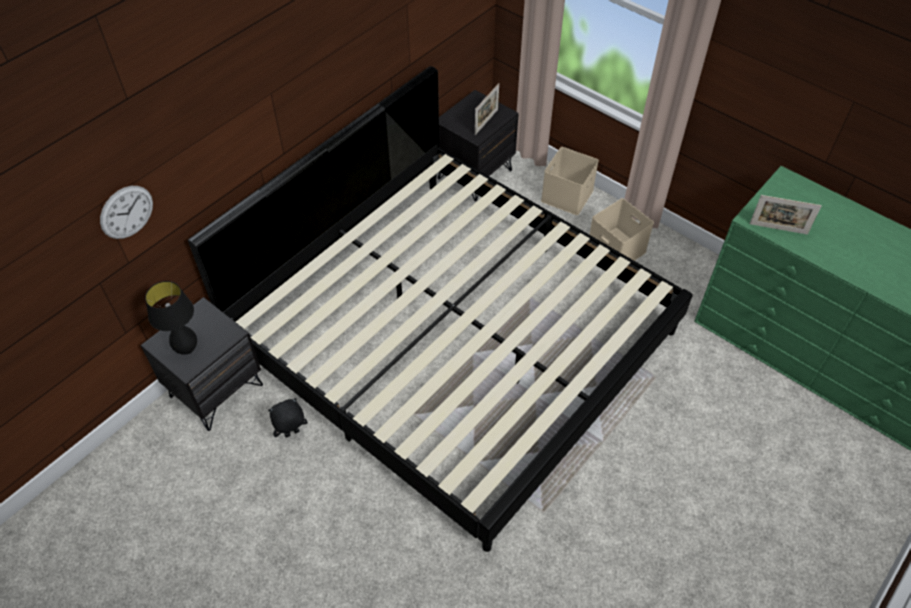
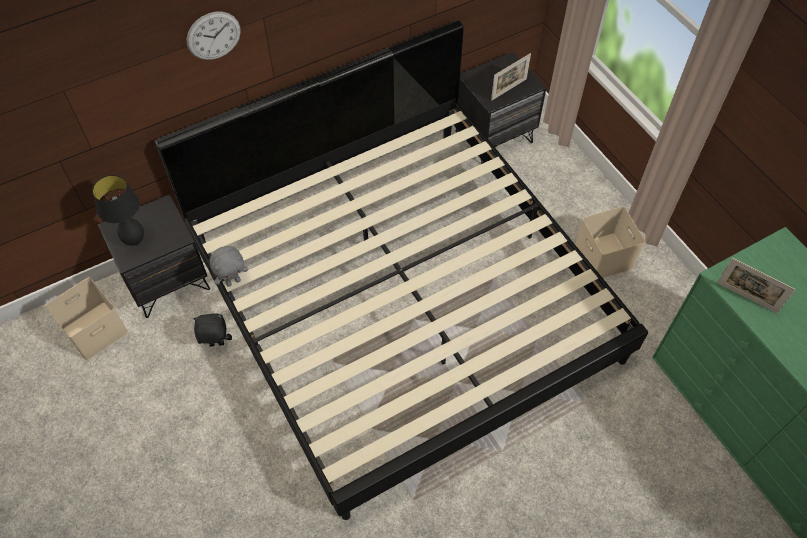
camera: 20 degrees right, 5 degrees up
(126, 212) = (90, 103): wall clock -> wall clock (213, 36)
(297, 362) = (233, 281): none -> grey plush toy
(566, 194) = (578, 183): beige storage box -> beige storage box (96, 329)

